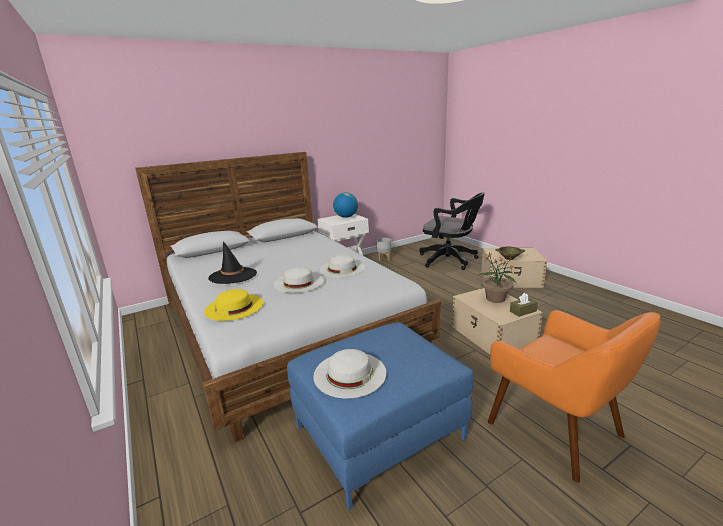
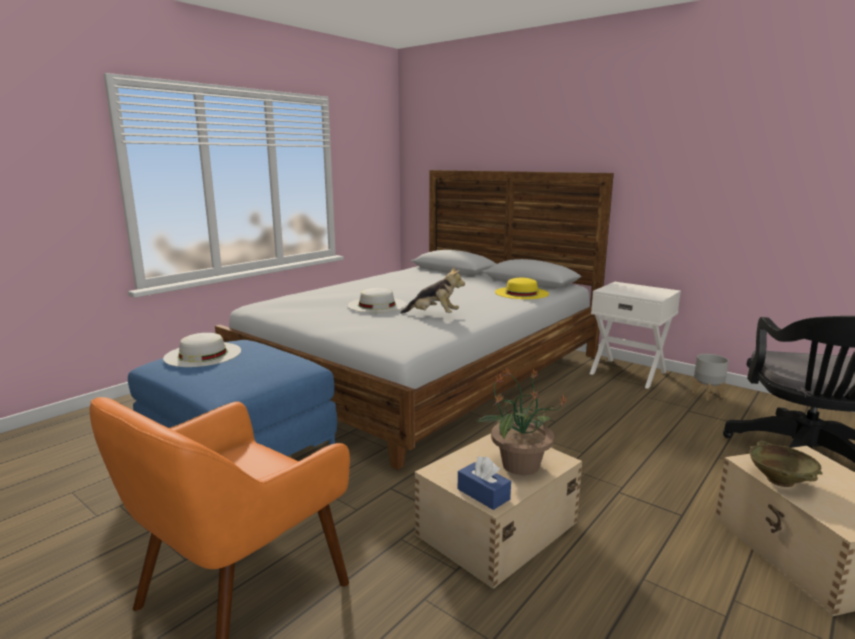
camera: 70 degrees right, 5 degrees down
(233, 276) = (383, 285): black hat -> none
(234, 307) = (308, 295): yellow hat -> yellow hat (521, 293)
(342, 268) = (433, 315): white hat -> plush toy
(346, 217) = (648, 291): globe -> none
(523, 311) = (483, 494): brown tissue box -> blue tissue box

